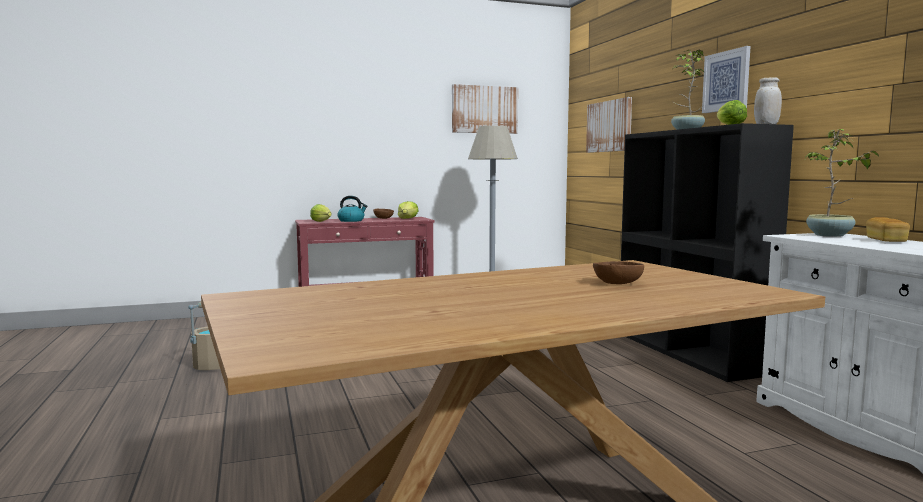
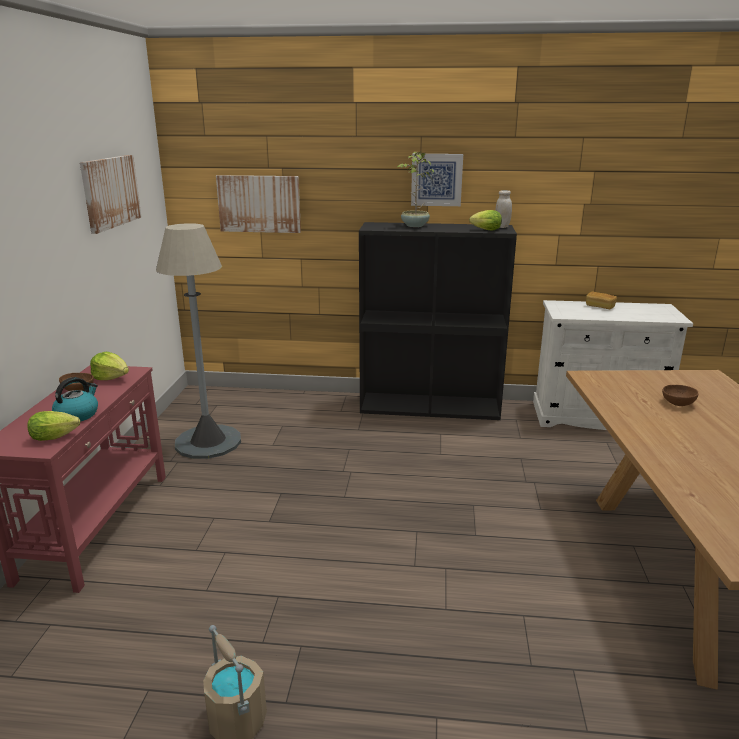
camera: 65 degrees left, 15 degrees up
(830, 235) = (565, 307): potted plant -> none

